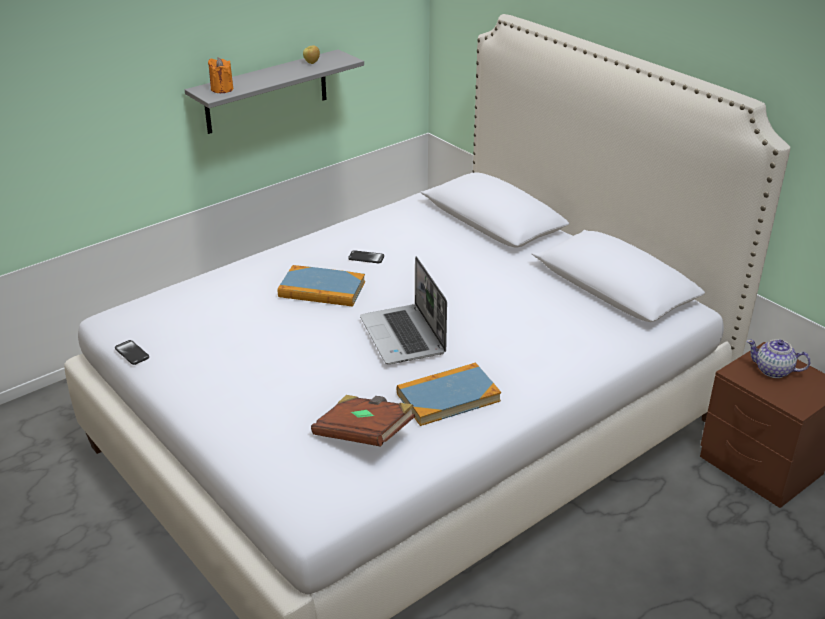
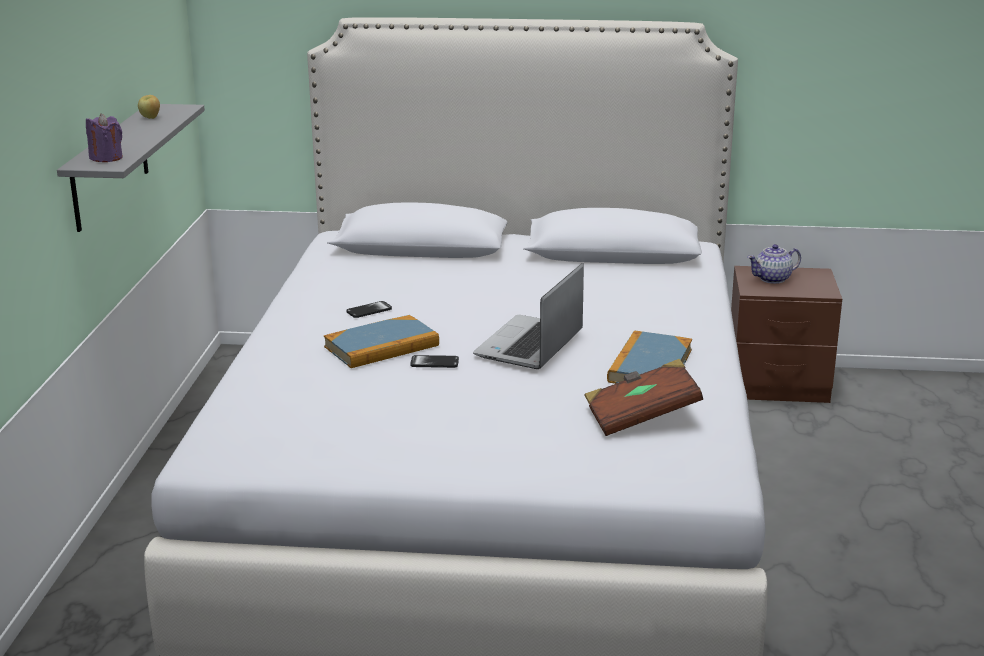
camera: 45 degrees left, 10 degrees down
(132, 353) = (295, 471): phone -> phone (434, 363)
(222, 89) = (106, 158): orange candle -> purple candle
(404, 336) = (530, 345): laptop -> laptop turned 90 degrees clockwise

